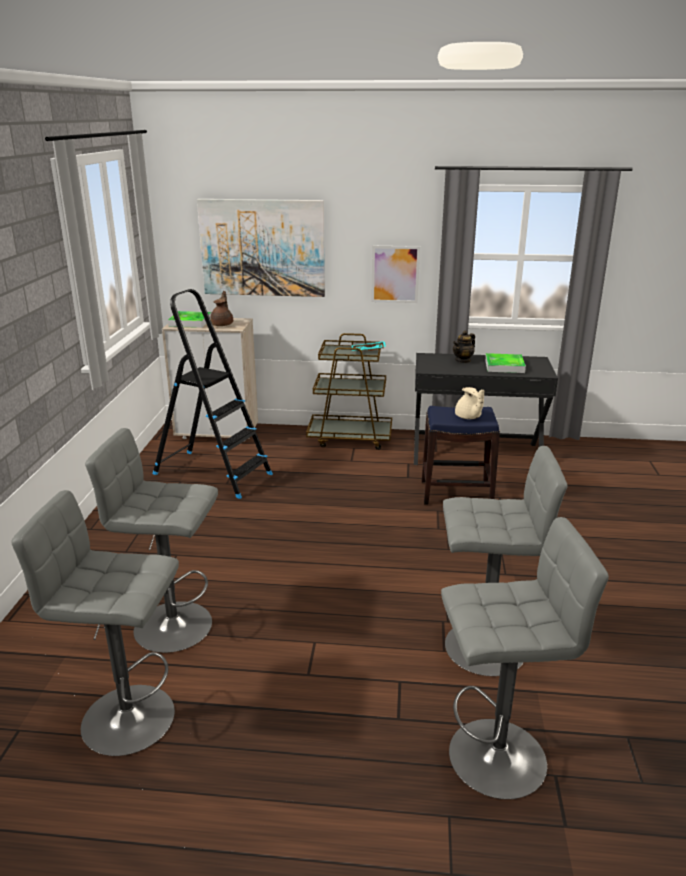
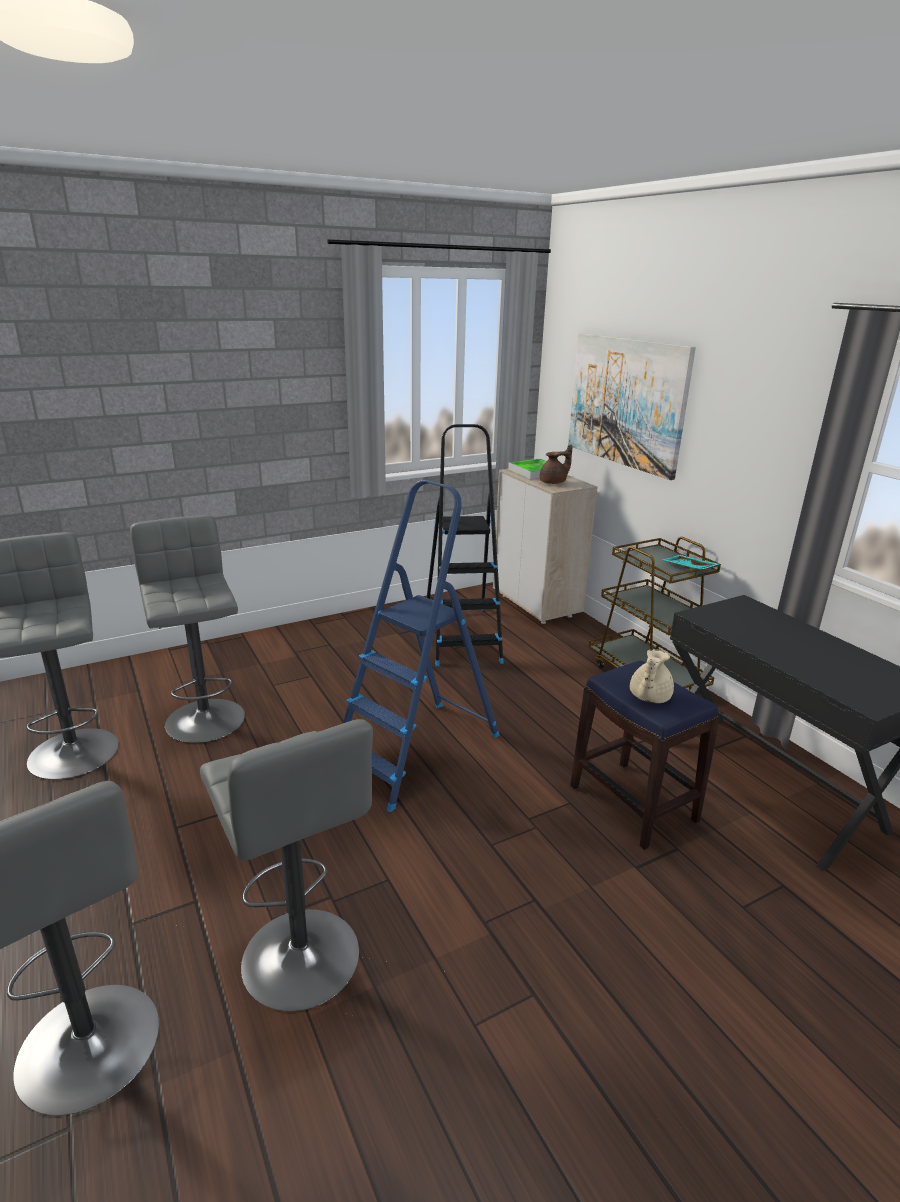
camera: 55 degrees right, 0 degrees up
(335, 542) = (417, 753): none -> blue step ladder
(395, 274) = (760, 471): picture -> none
(463, 360) = (782, 629): teapot -> none
(504, 366) = (826, 664): tray -> none

